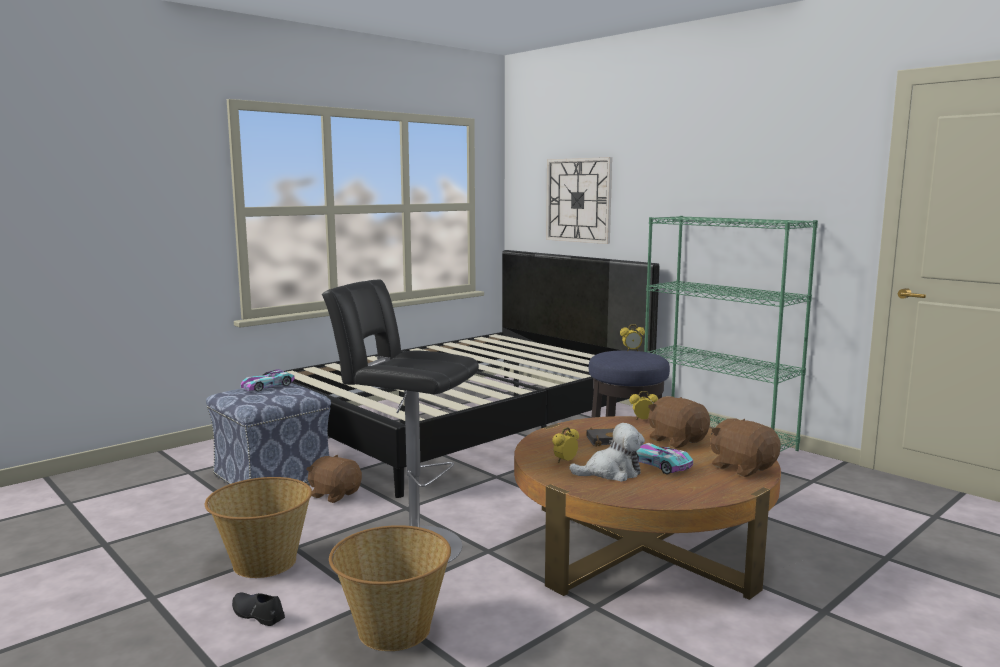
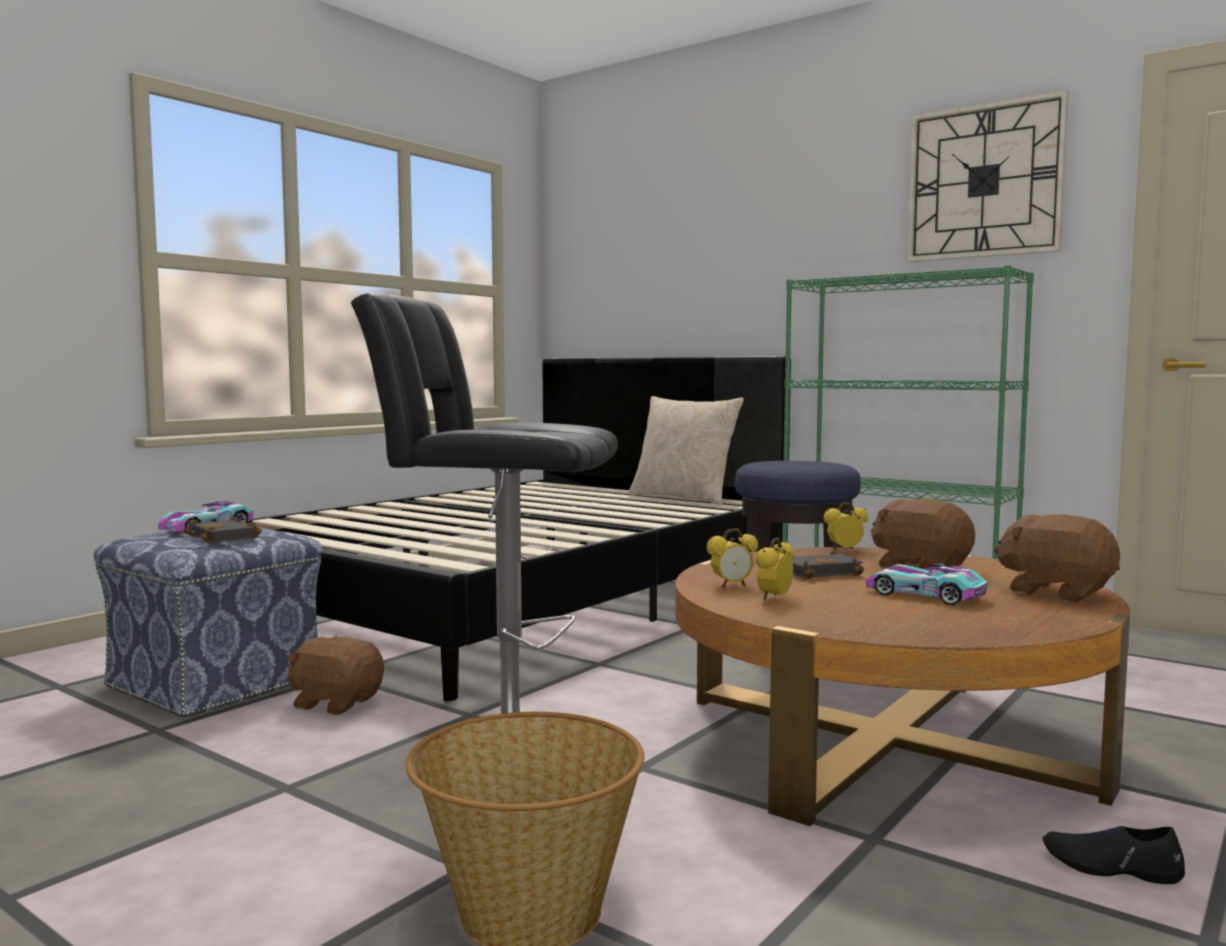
camera: 10 degrees left, 5 degrees down
(257, 614) = (241, 910): black shoe -> black shoe (1111, 867)
(263, 563) = (232, 817): basket -> none
(275, 396) = (226, 537): none -> black book
(578, 200) = (660, 277): wall clock -> wall clock (984, 181)
(584, 357) = (684, 498): none -> beige pillow
(611, 473) = (863, 607): plush toy -> none
(631, 351) = (794, 459): alarm clock -> alarm clock (731, 585)

